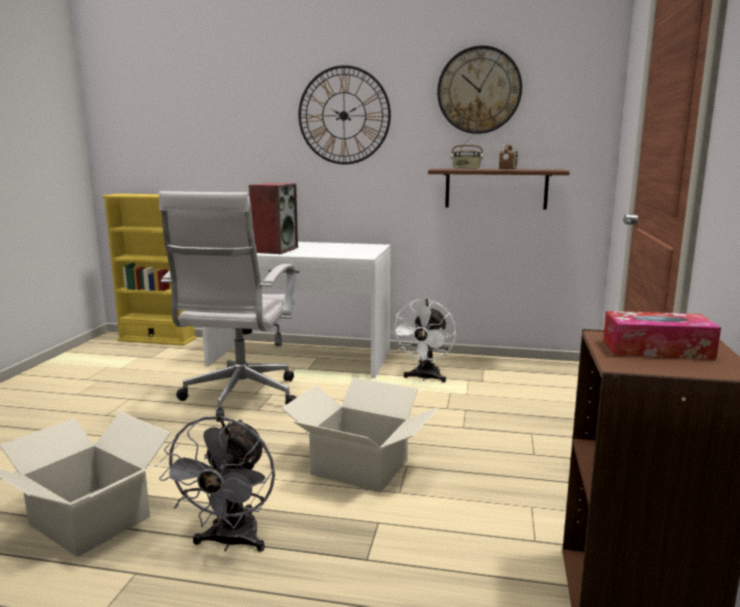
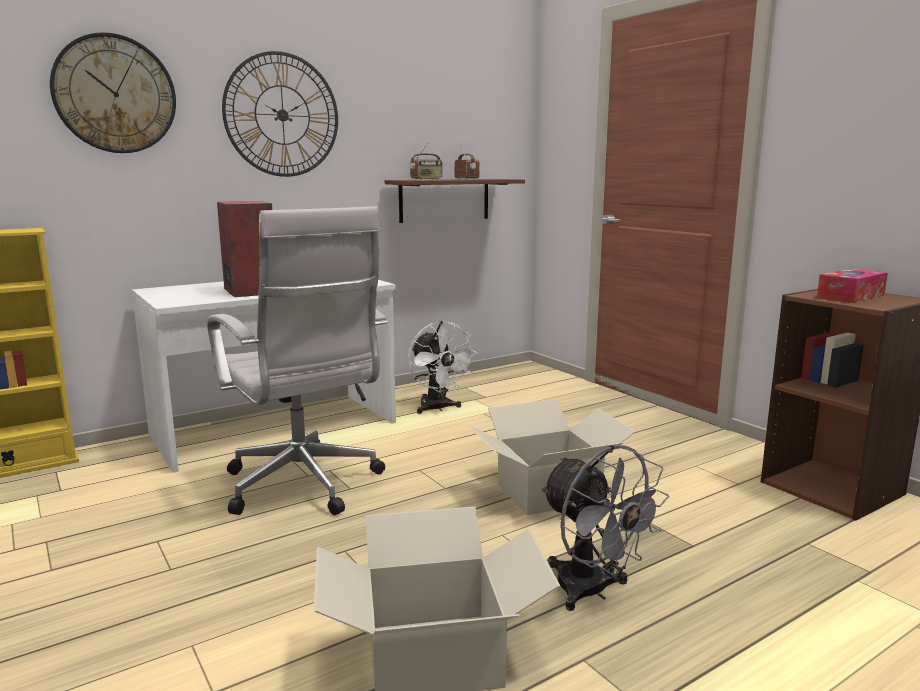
camera: 45 degrees left, 0 degrees up
(479, 90) = (425, 95): wall clock -> wall clock (115, 94)

